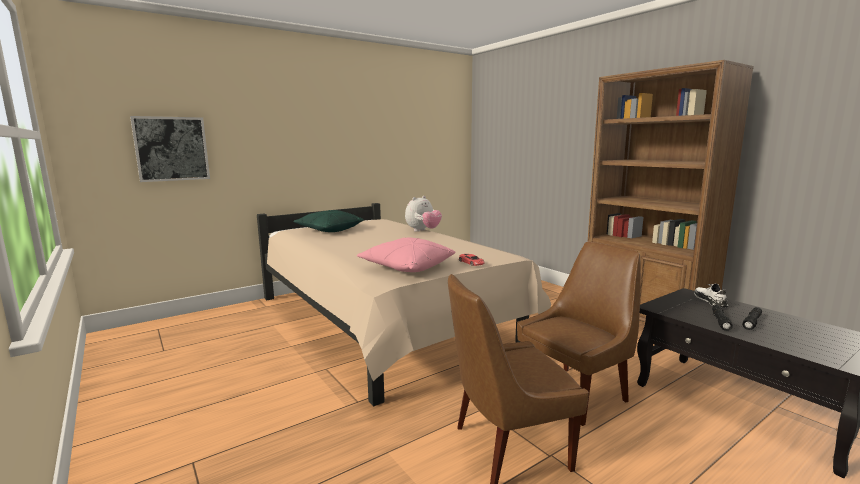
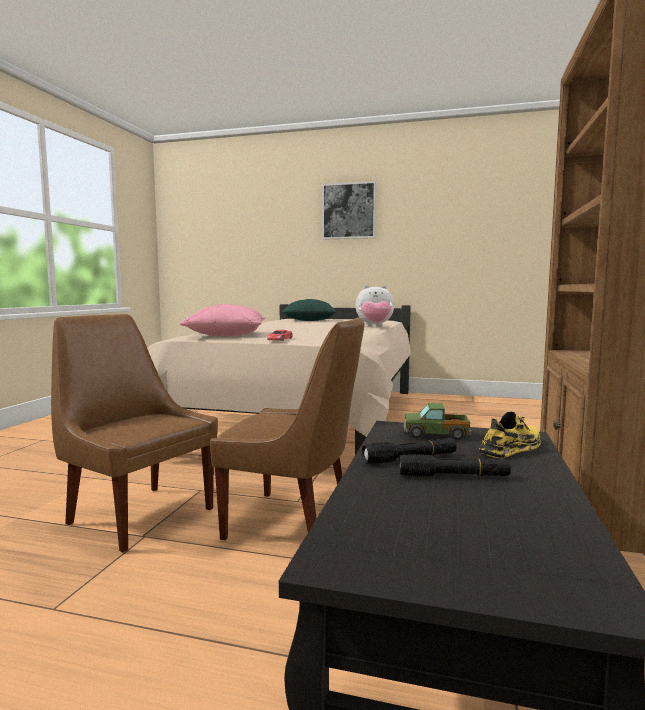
camera: 50 degrees right, 5 degrees down
(171, 149) = (224, 244): picture -> picture (349, 211)
(677, 305) = (436, 435): none -> toy truck
(710, 301) = (512, 448): white shoe -> yellow shoe

